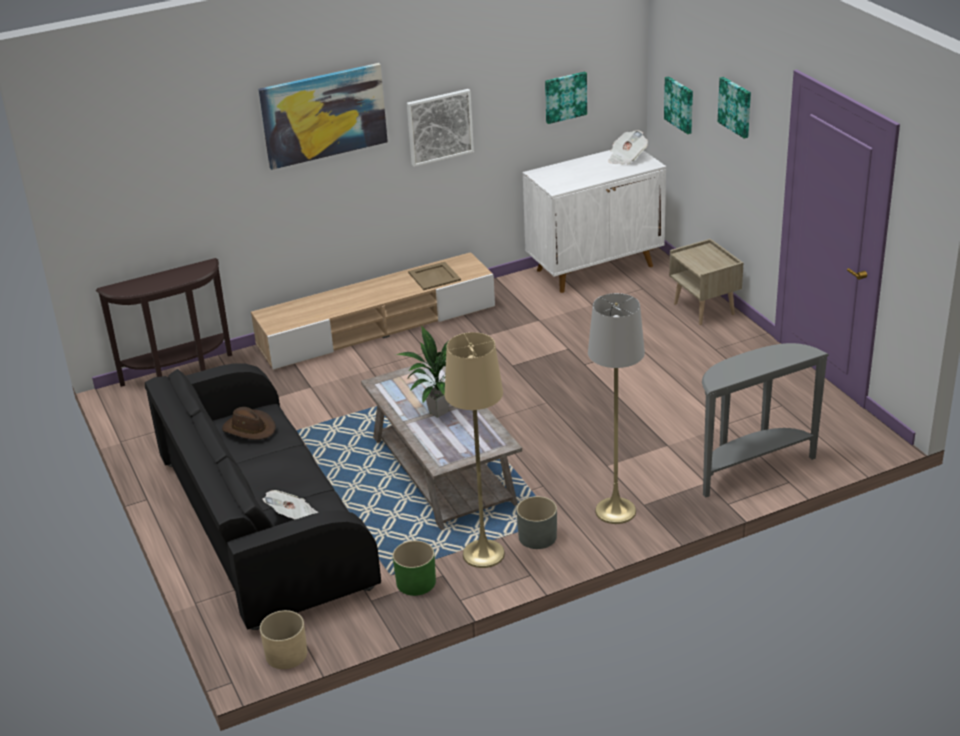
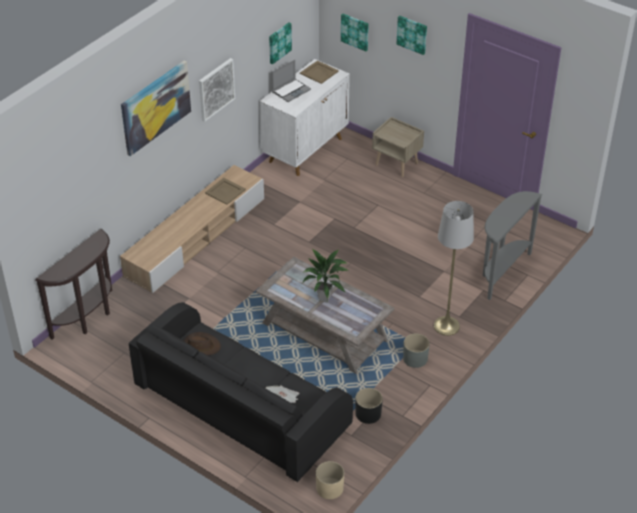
camera: 30 degrees left, 10 degrees up
(416, 582) = (368, 414): green planter -> black planter
(483, 554) = (393, 381): beige floor lamp -> none
(572, 169) = (291, 91): none -> laptop
(626, 158) = (319, 72): newspaper -> beige tray

